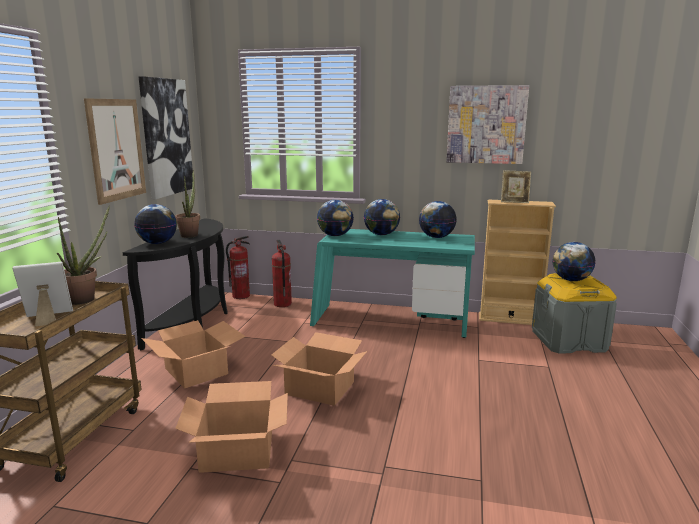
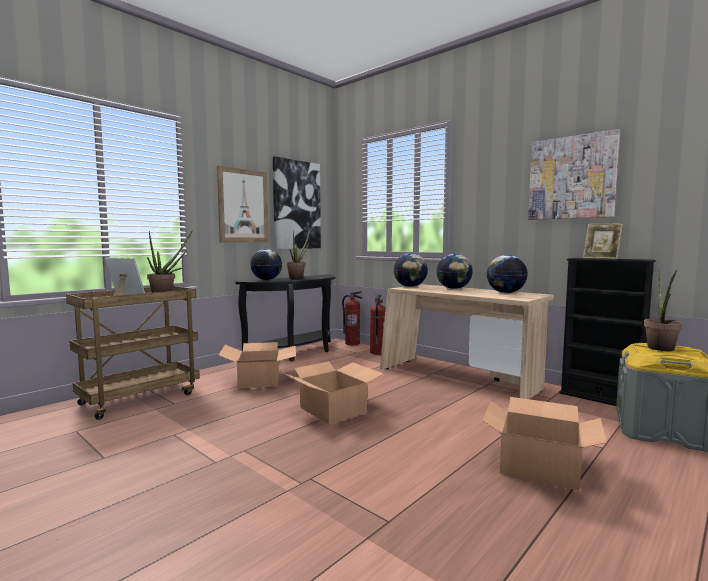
camera: 30 degrees right, 10 degrees down
(237, 450) = (217, 433): cardboard box -> cardboard box (539, 466)
(391, 322) = (458, 379): turquoise desk -> beige desk
(509, 319) = (600, 398): beige bookcase -> black bookcase
(571, 280) = (661, 349): globe -> potted plant

